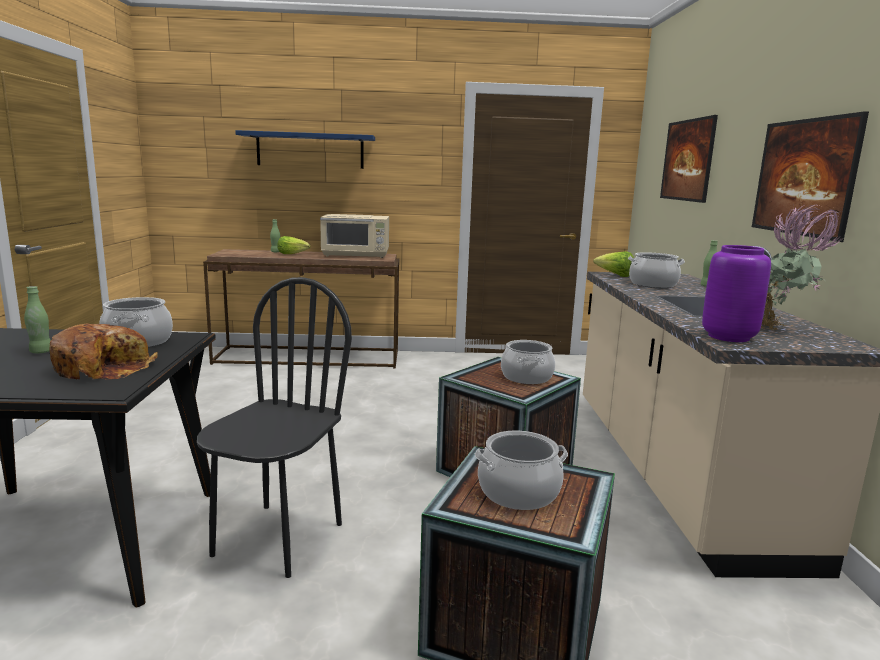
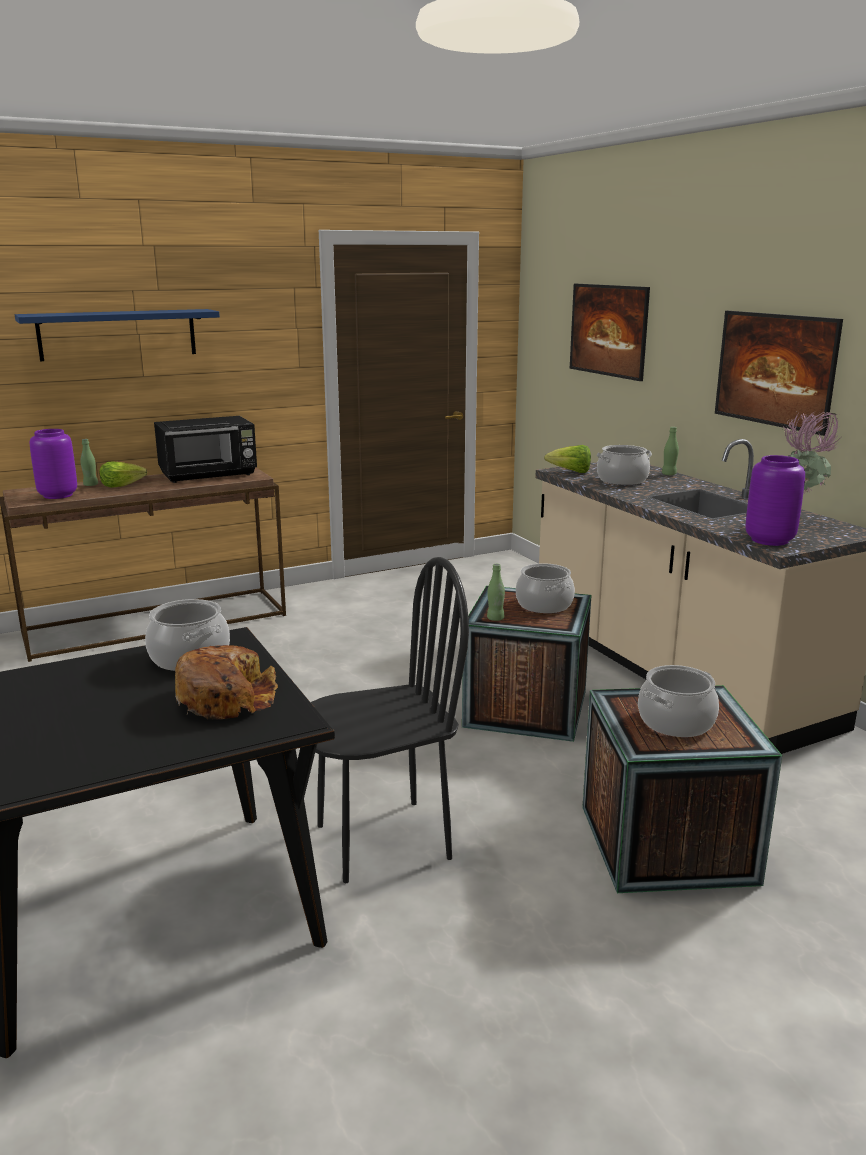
camera: 25 degrees left, 5 degrees up
(41, 352) = (105, 697): green bottle -> green bottle (495, 618)
(246, 254) = (58, 495): none -> purple vase
(277, 539) = (382, 840): black chair -> black chair turned 75 degrees clockwise
(356, 255) = (209, 475): beige microwave -> black microwave

